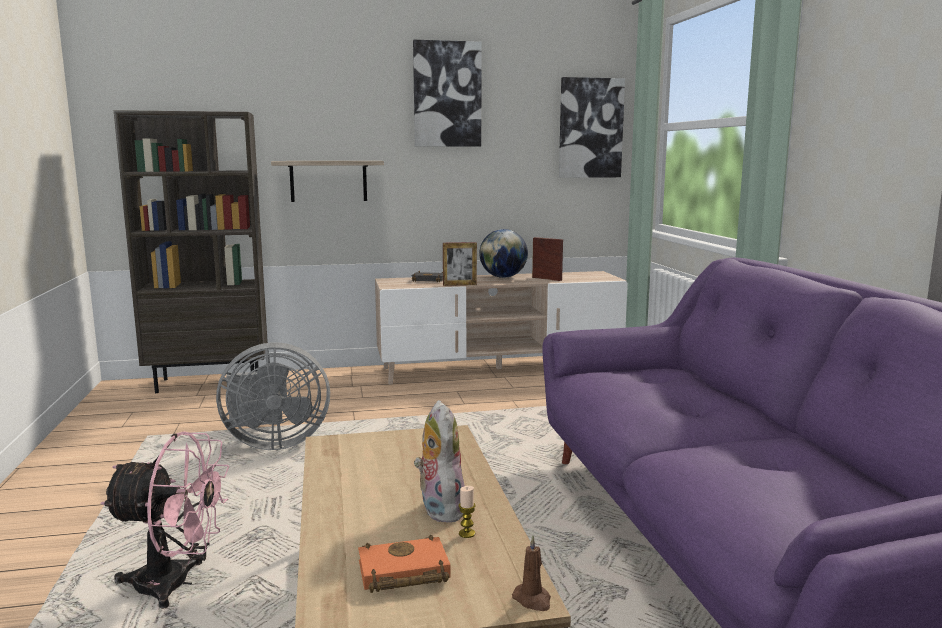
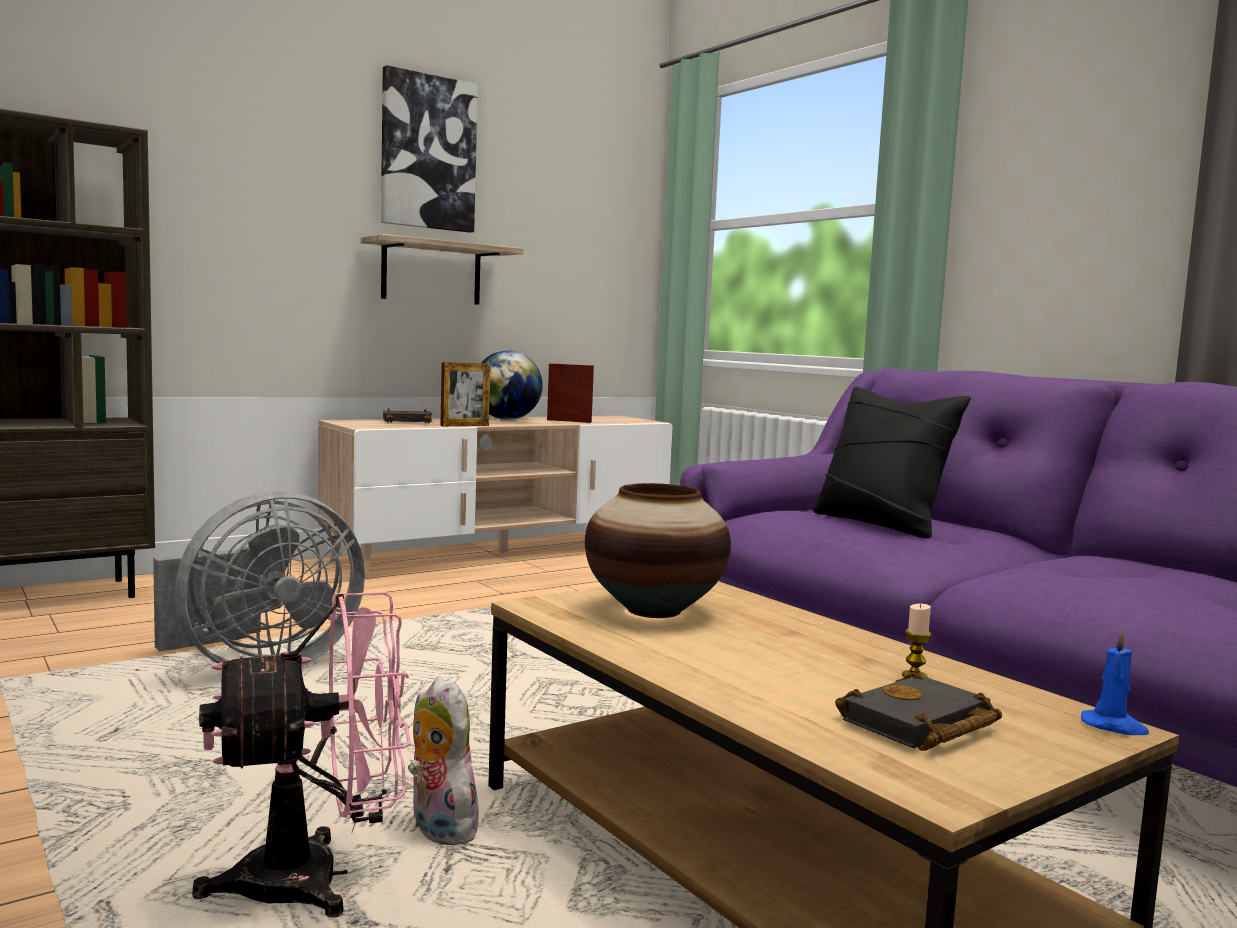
camera: 25 degrees left, 5 degrees down
(328, 181) = (249, 263): shelf -> shelf (431, 273)
(388, 455) = (653, 611): none -> vase
(401, 573) = (919, 726): orange book -> black book
(439, 509) = (832, 657): plush toy -> plush toy (437, 829)
(532, 600) = (1114, 726): brown candle -> blue candle
(590, 128) = (606, 223): picture -> none
(654, 392) = (880, 523): none -> black pillow

